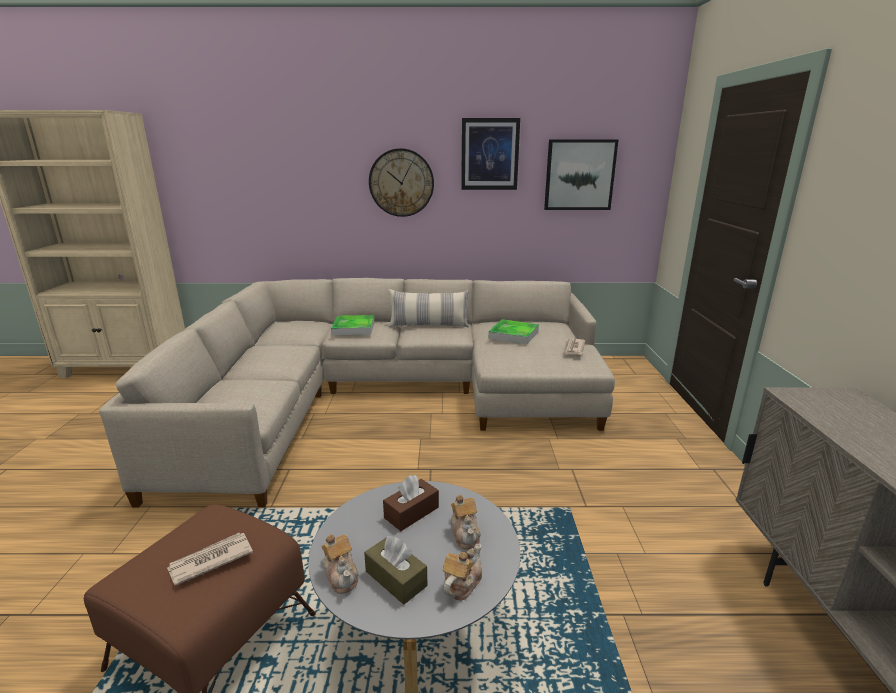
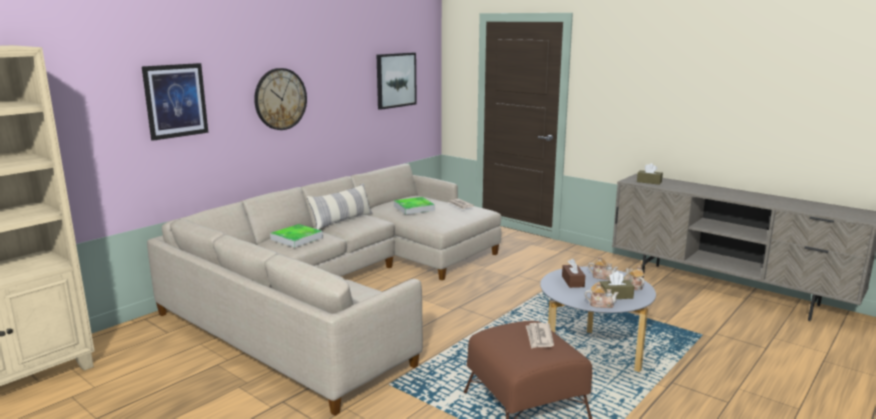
camera: 50 degrees left, 5 degrees down
(489, 154) = (341, 68): picture -> picture (175, 101)
(835, 412) = (649, 182): none -> brown tissue box

